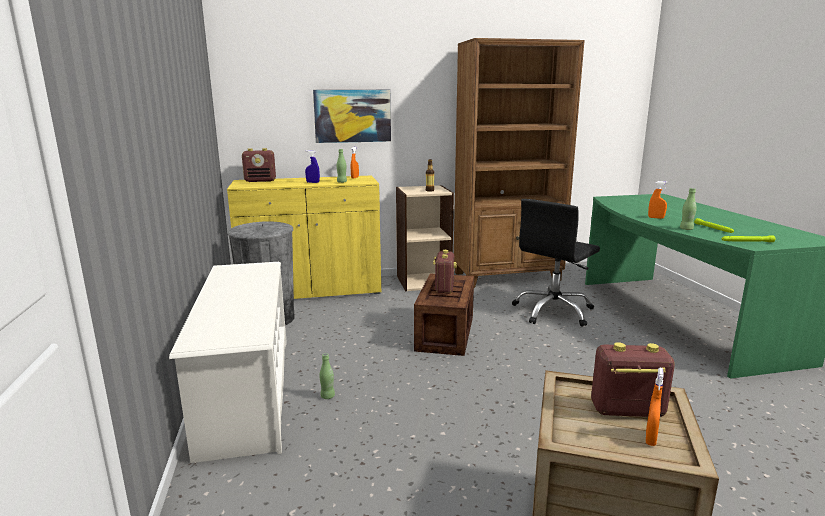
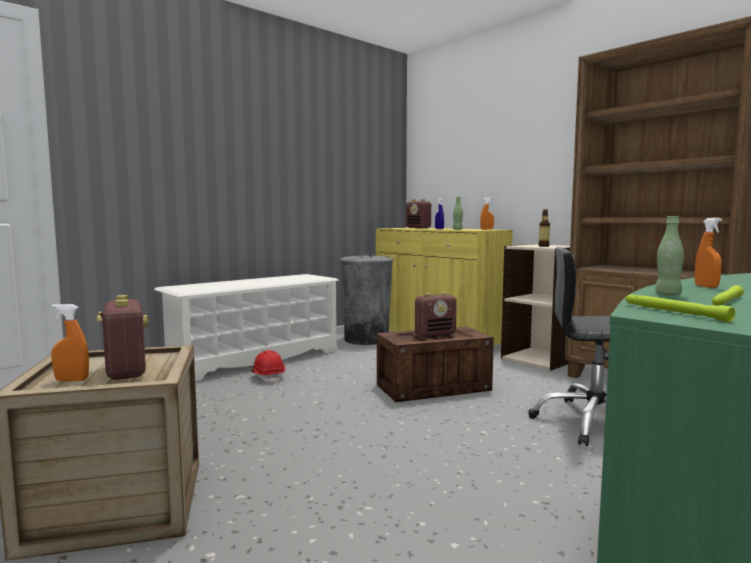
camera: 60 degrees right, 10 degrees down
(327, 396) = (268, 377): green bottle -> red hard hat
(352, 116) = (500, 168): picture -> none

